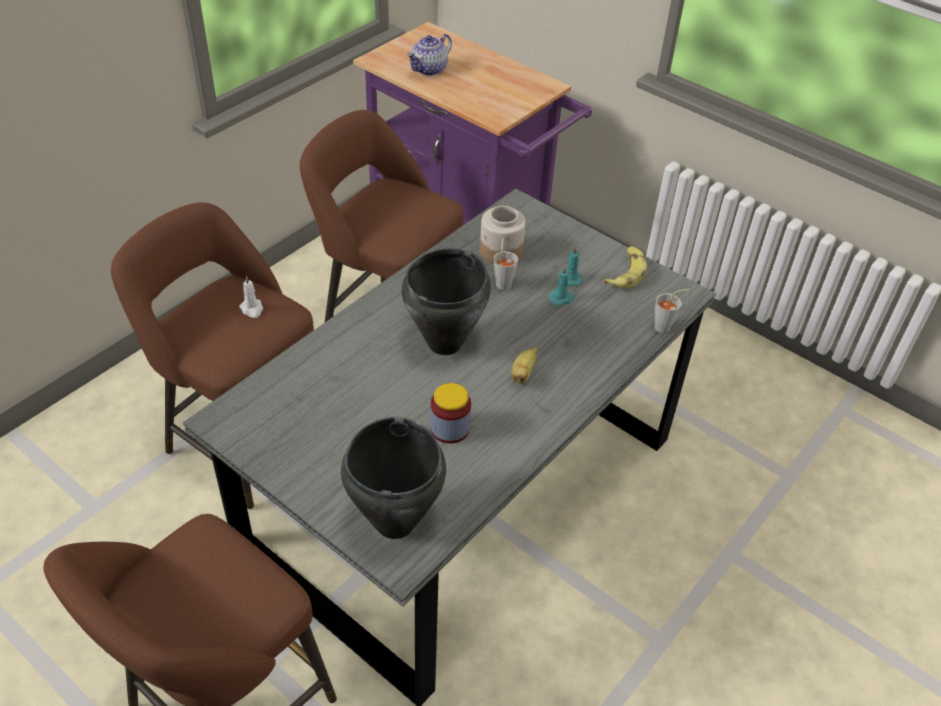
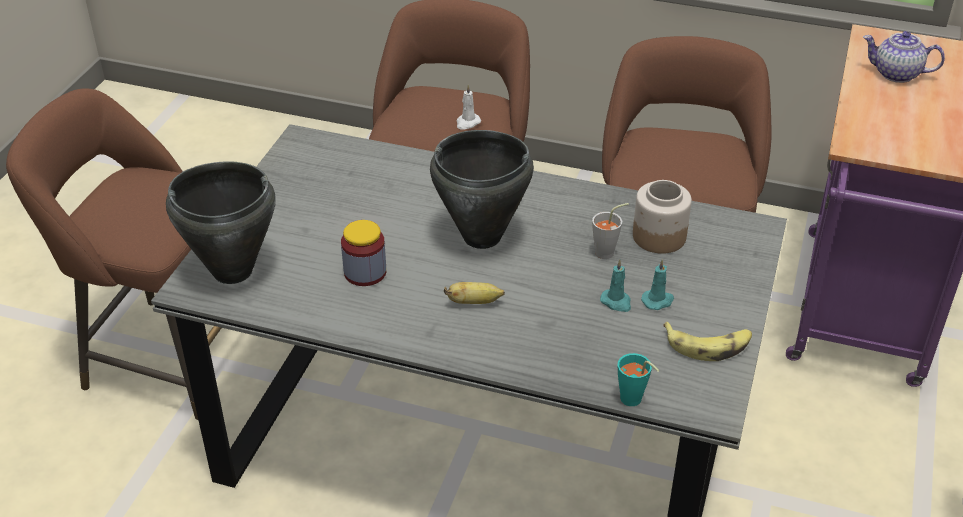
camera: 70 degrees right, 5 degrees down
(666, 327) = (634, 401): grey cup -> turquoise cup

